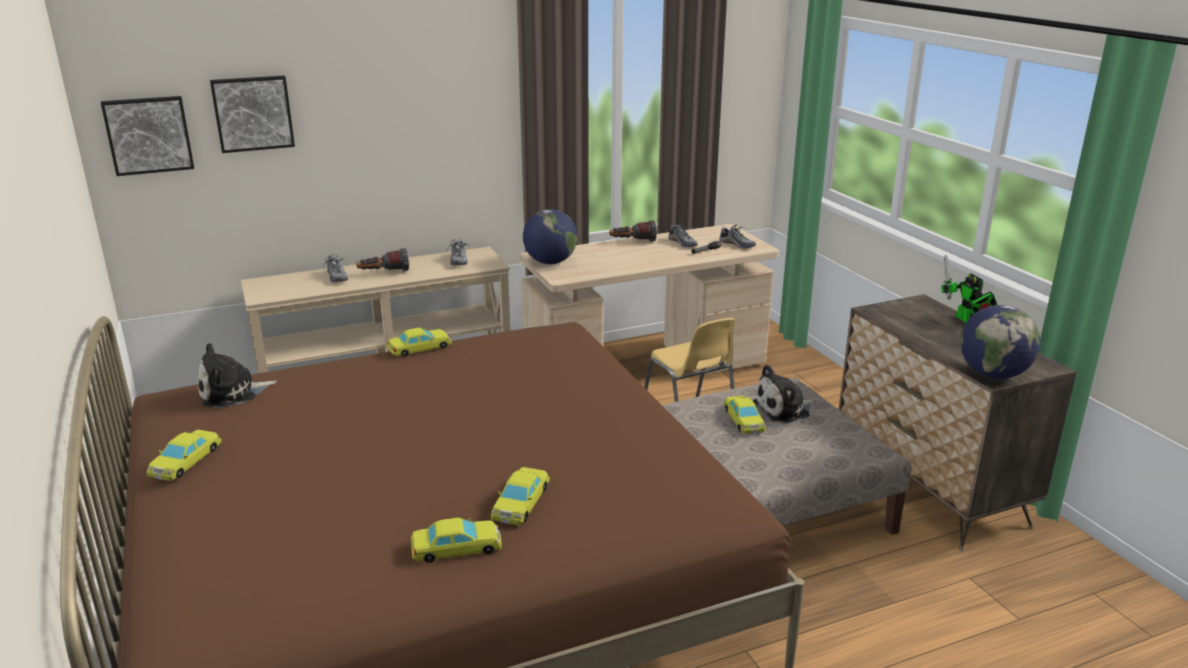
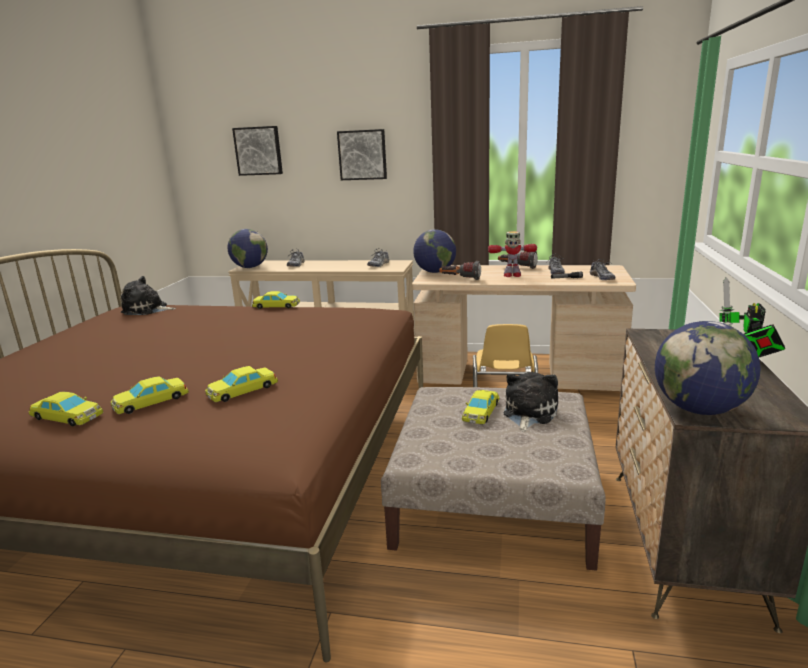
camera: 35 degrees right, 5 degrees down
(149, 135) = (202, 162): picture -> picture (362, 155)
(185, 461) = (62, 335): yellow toy car -> yellow toy car (242, 390)
(270, 293) = (250, 267): none -> globe
(384, 273) = (324, 265): flashlight -> flashlight (460, 279)
(644, 254) = (511, 275): none -> toy robot
(784, 409) = (528, 413): plush toy -> plush toy turned 105 degrees clockwise

